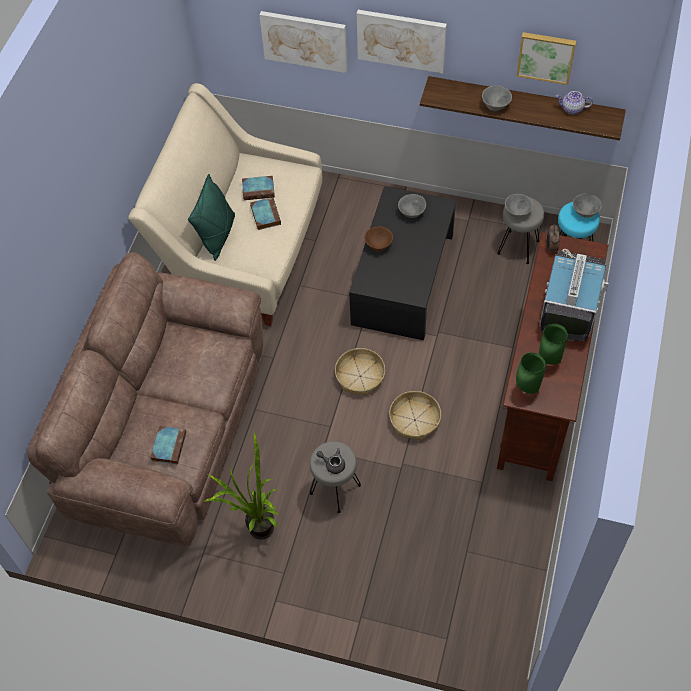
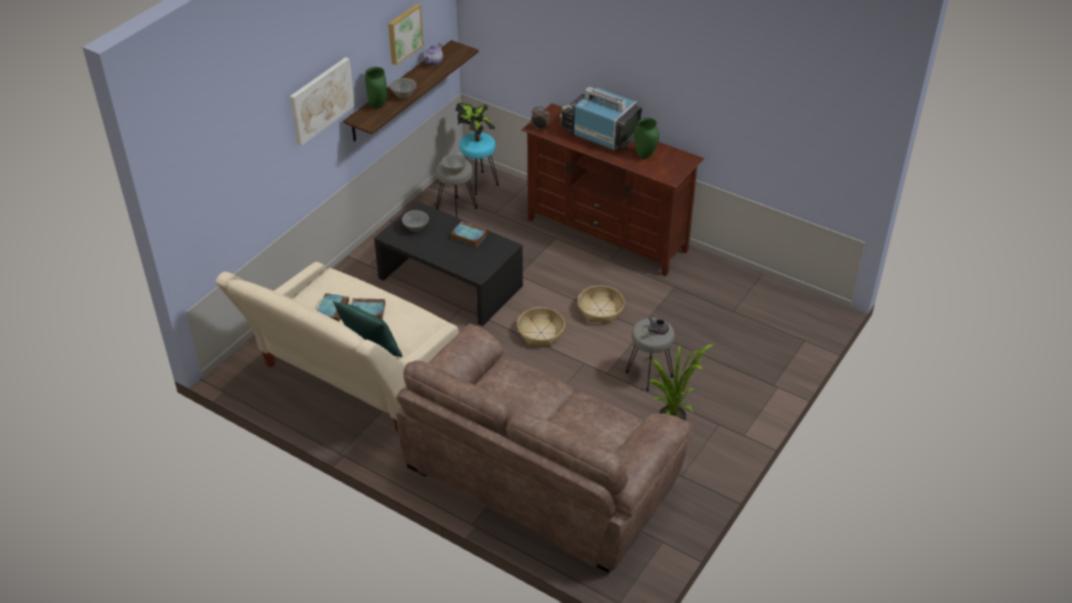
camera: 75 degrees left, 15 degrees down
(169, 446) = (603, 425): book -> book (468, 235)
(304, 40) = (258, 165): picture -> none
(379, 245) = (440, 255): brown bowl -> none
(526, 387) = (665, 172): green vase -> green vase (377, 106)
(585, 211) = (475, 137): grey bowl -> potted plant

